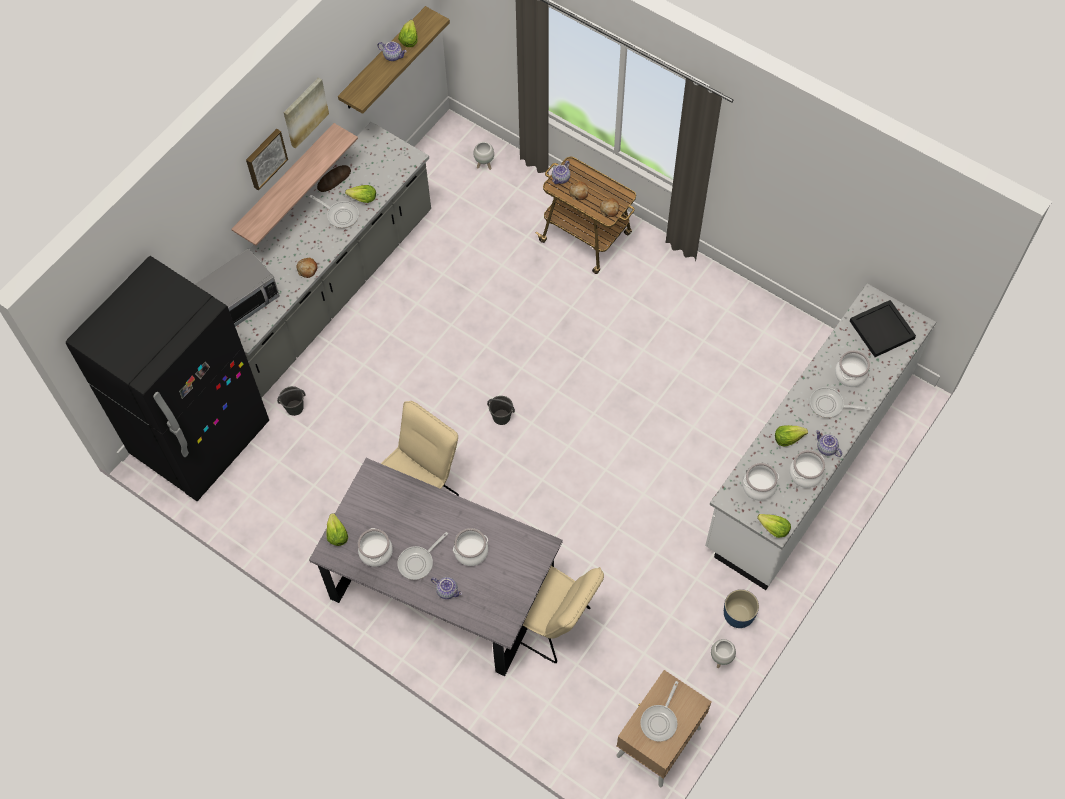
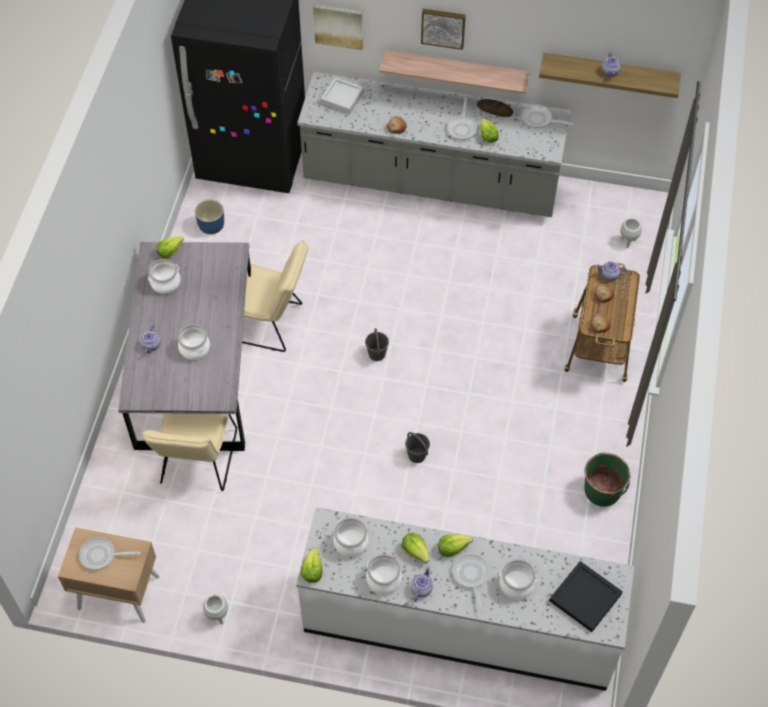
camera: 65 degrees right, 5 degrees down
(240, 301) = (342, 98): microwave -> grey tray
(295, 407) = (311, 207): grey bucket -> grey bucket (417, 455)
(304, 112) = (501, 30): picture -> picture (338, 25)
(409, 39) = (635, 75): lettuce -> lettuce (452, 547)
(418, 562) = (169, 315): frying pan -> frying pan (539, 119)
(727, 298) = (603, 490): none -> green bucket
(738, 614) = (268, 616): blue planter -> blue planter (212, 226)

